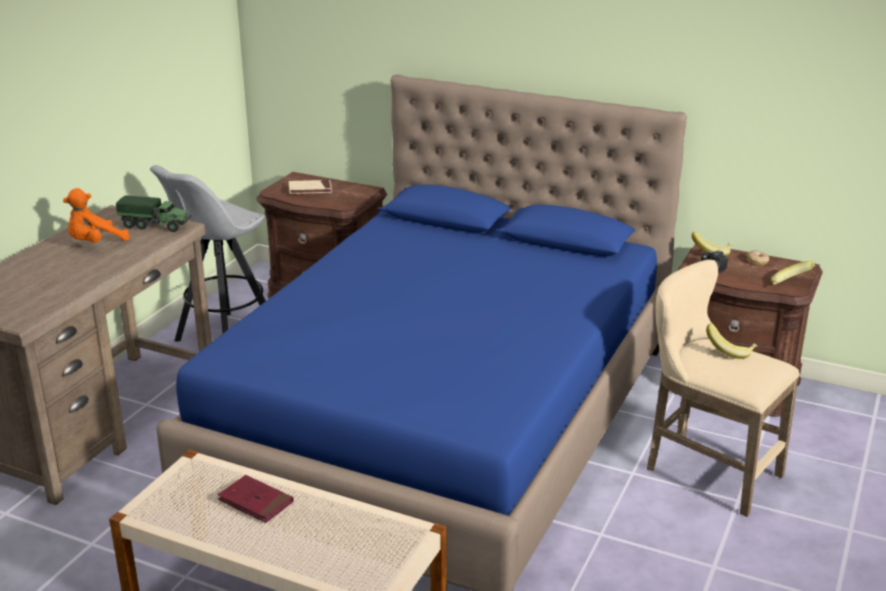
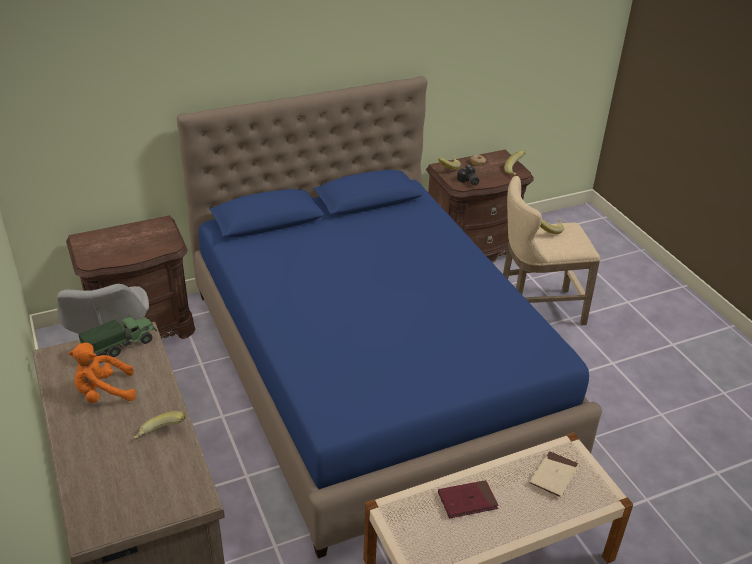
camera: 50 degrees left, 10 degrees up
(73, 280) = (160, 435): none -> banana
(95, 243) = (104, 393): orange plush toy -> orange plush toy turned 75 degrees clockwise
(310, 189) = (116, 244): beige book -> beige book (553, 476)

